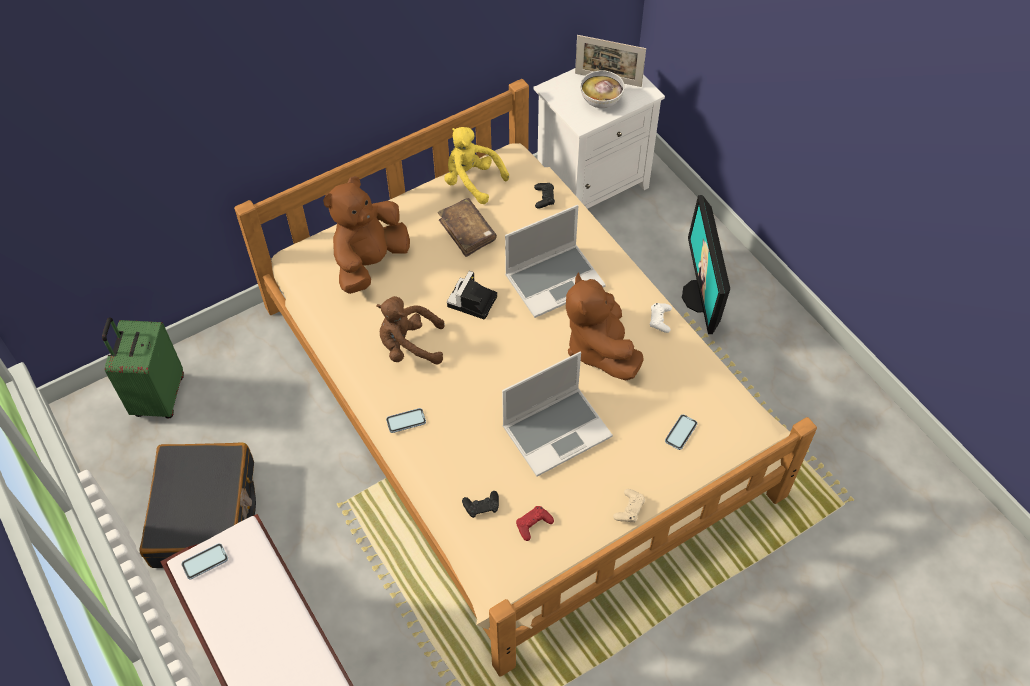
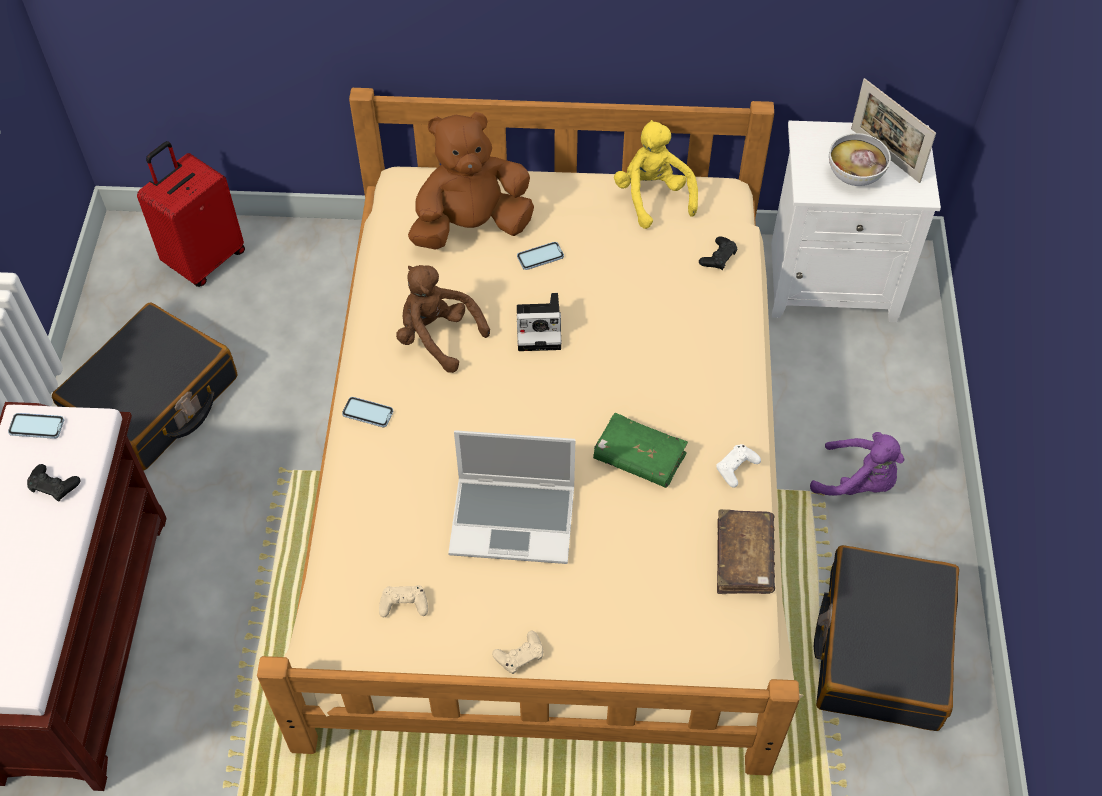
camera: 35 degrees right, 0 degrees up
(158, 396) = (204, 259): green suitcase -> red suitcase
(467, 232) = (601, 249): brown book -> brown book (744, 558)
(472, 302) = (541, 328): camera -> camera turned 150 degrees counterclockwise
(481, 506) = (368, 549): black game controller -> black game controller (54, 486)
(533, 524) = (404, 604): red game controller -> beige game controller
(555, 280) = (652, 354): laptop -> none
(599, 347) = (639, 457): brown plush toy -> green book
(681, 432) = (650, 609): phone -> phone (540, 257)
(701, 296) = (857, 482): monitor -> purple plush toy
(788, 385) = (881, 648): none -> black suitcase

